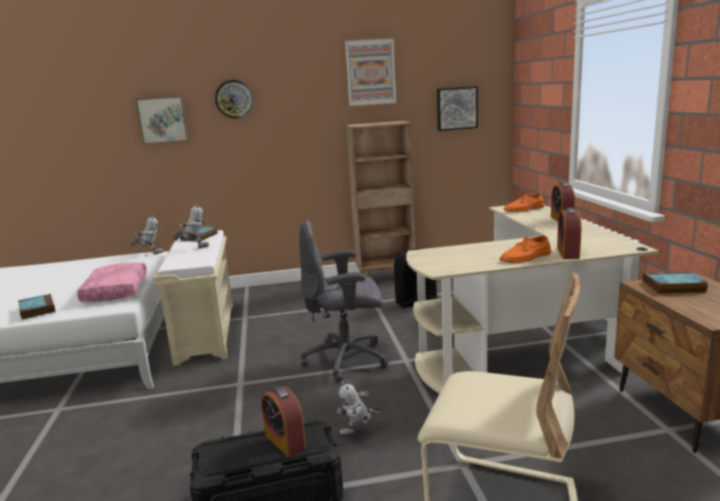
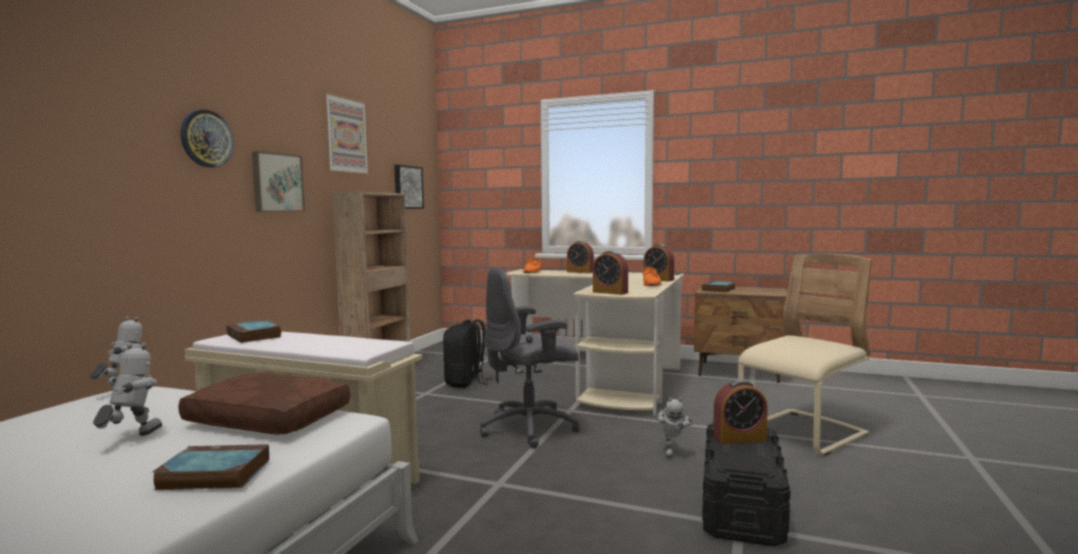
camera: 60 degrees left, 10 degrees down
(115, 290) = (266, 420): pink pillow -> brown pillow
(163, 120) = (94, 153): picture -> picture (276, 183)
(194, 248) = (306, 341): toy robot -> toy robot (131, 438)
(347, 359) = (530, 428): grey office chair -> grey office chair turned 45 degrees clockwise
(431, 258) = (610, 292): none -> alarm clock

